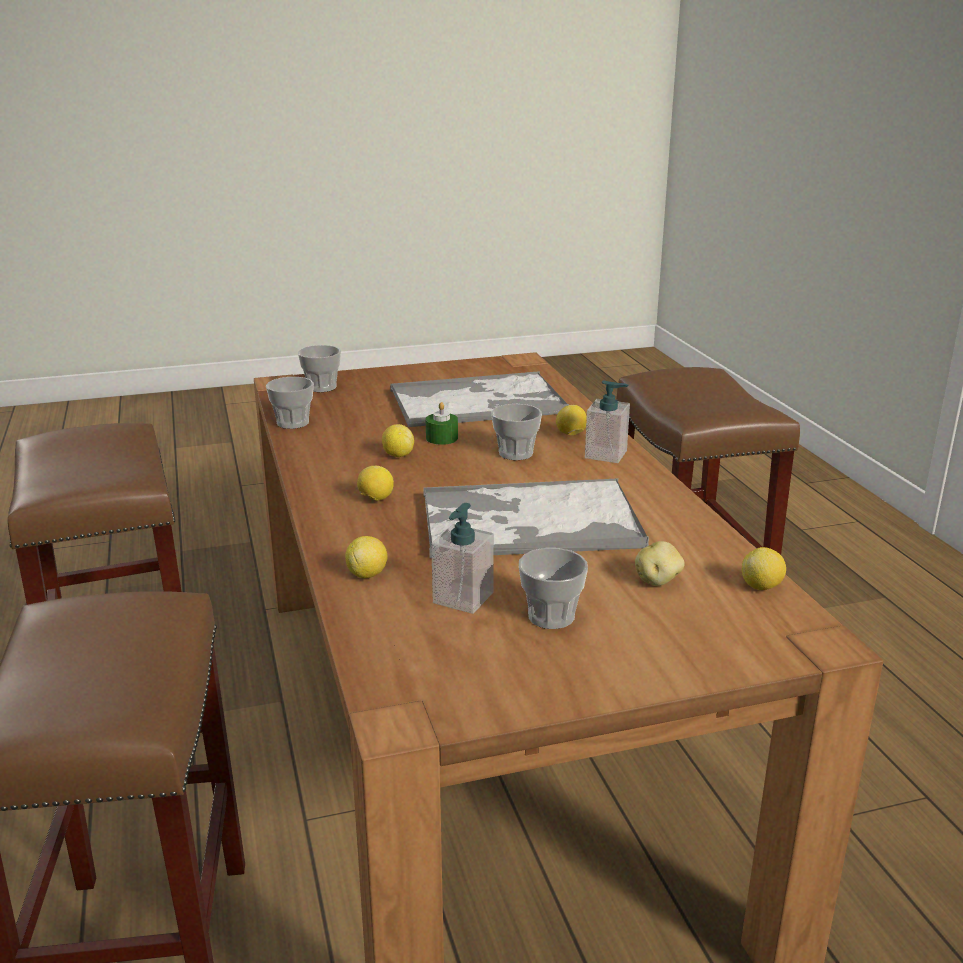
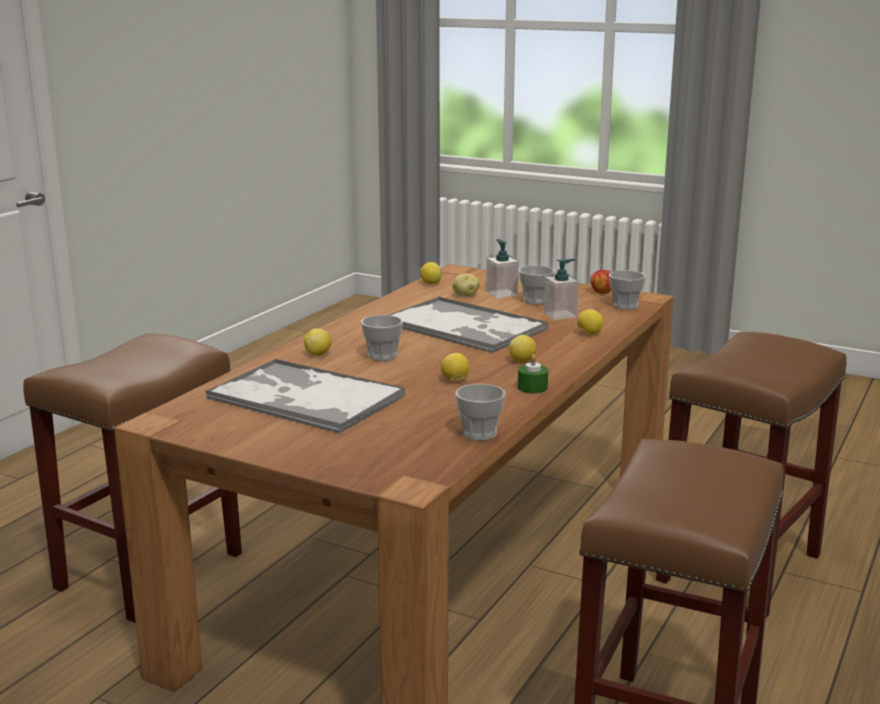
camera: 135 degrees left, 5 degrees down
(321, 387) = (385, 464): cup -> cup (625, 306)
(442, 438) = (401, 381): green candle -> green candle (532, 387)
(498, 698) = (601, 292): none -> apple
(606, 454) = (335, 338): soap dispenser -> soap dispenser (501, 293)

